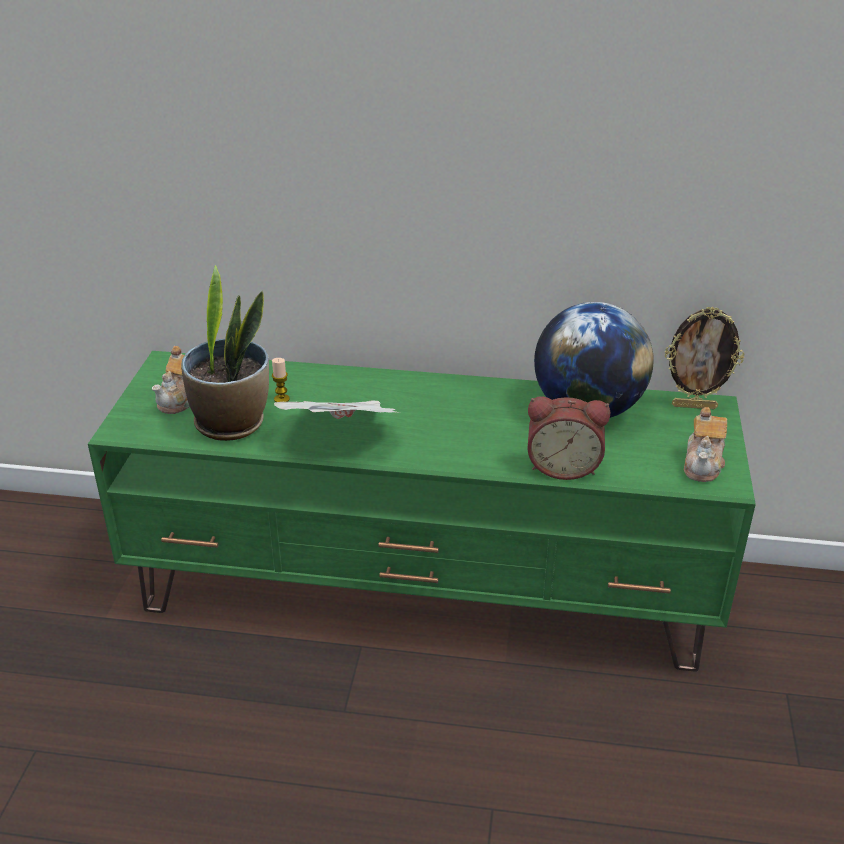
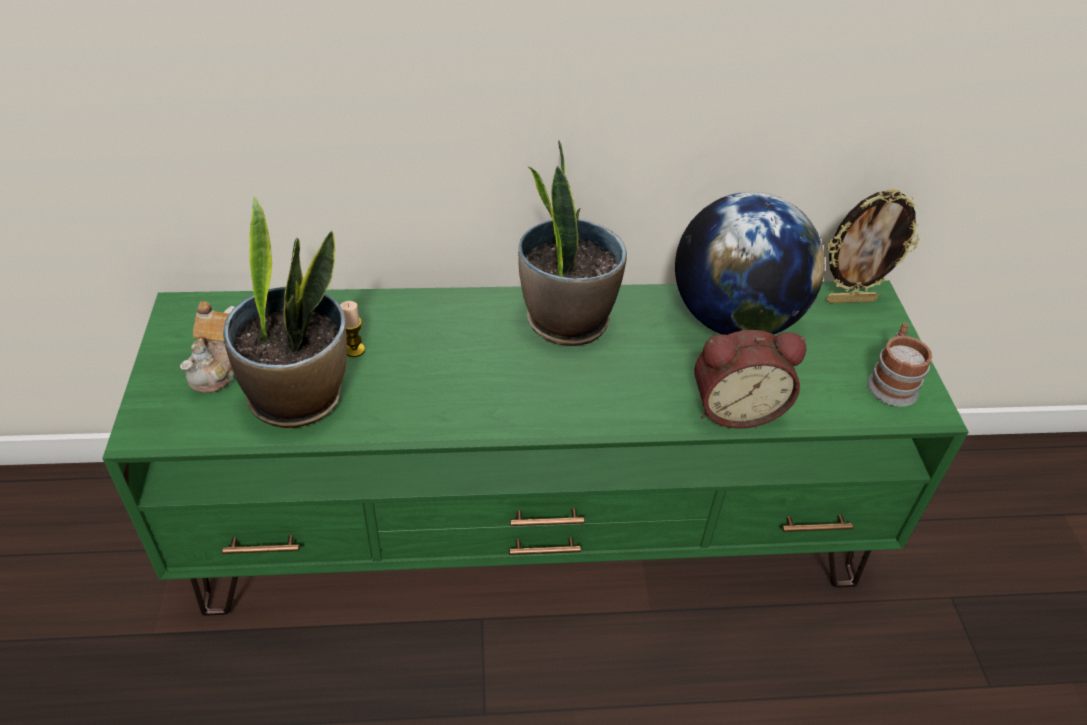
camera: 15 degrees left, 10 degrees up
(342, 434) = (449, 395): newspaper -> none
(449, 396) = (566, 320): none -> potted plant
(703, 464) = (891, 382): teapot -> mug

